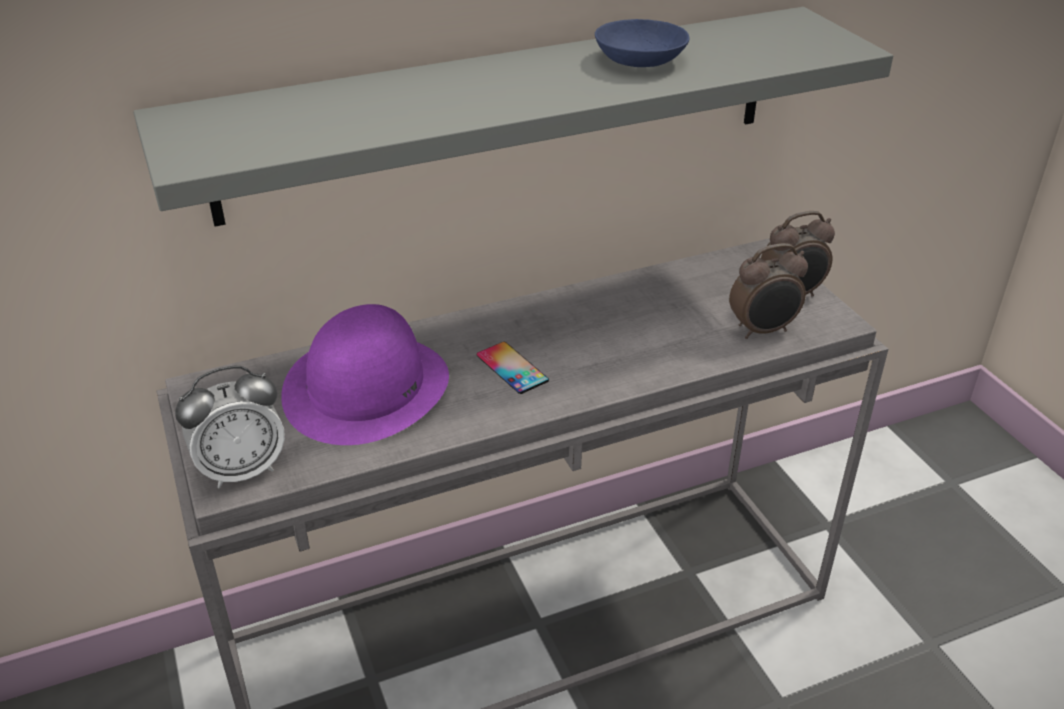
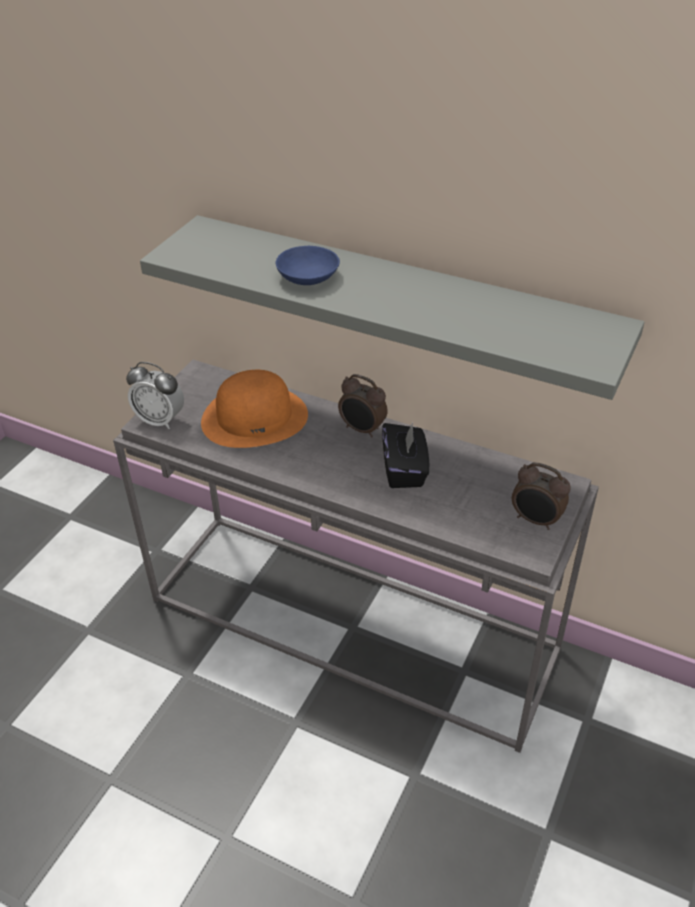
camera: 50 degrees right, 5 degrees up
(366, 387) = (255, 417): purple hat -> orange hat
(512, 368) = (326, 453): phone -> none
(615, 331) = (404, 470): none -> black tissue box
(642, 60) = (456, 306): blue bowl -> blue bowl (308, 278)
(763, 330) = (481, 526): alarm clock -> alarm clock (362, 430)

